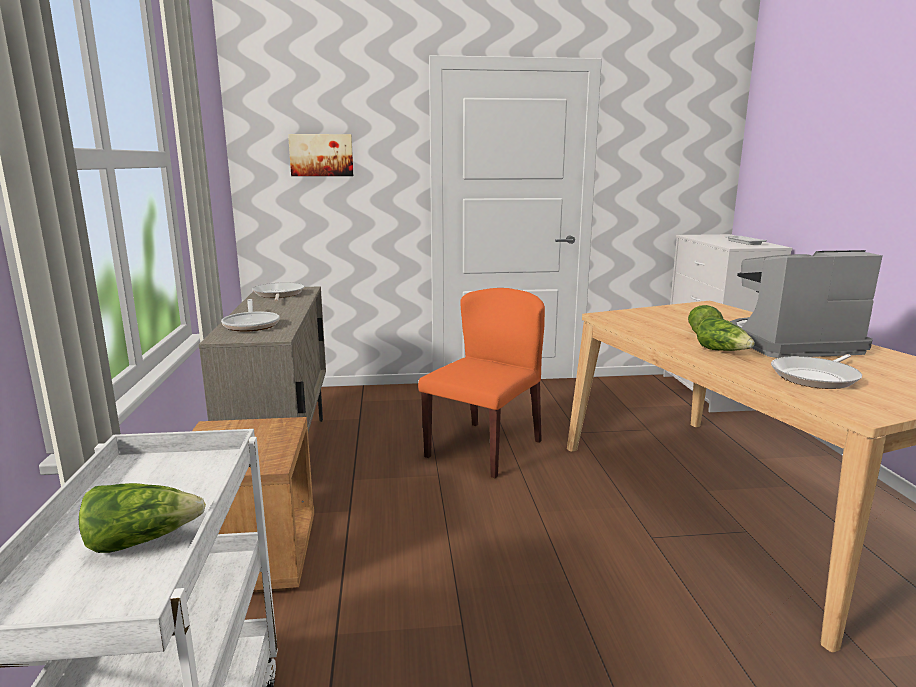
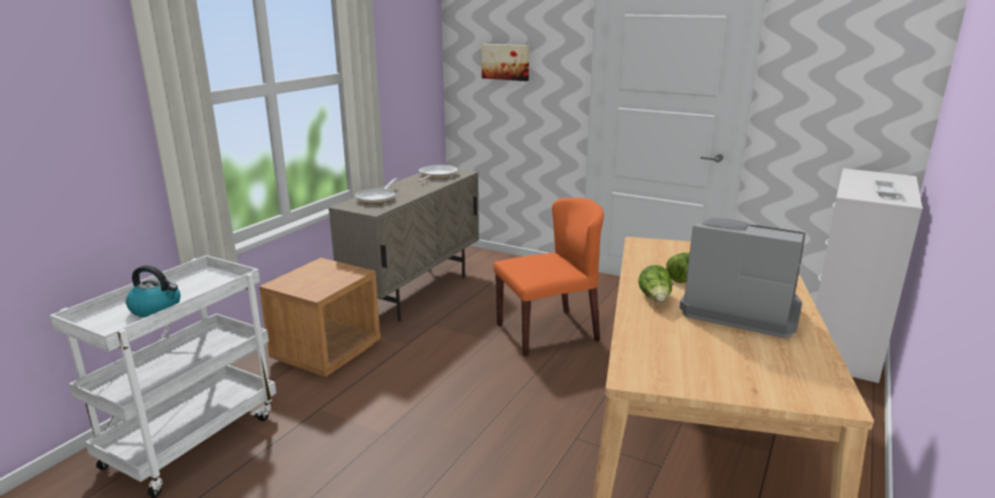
camera: 35 degrees right, 5 degrees up
(142, 541) = (157, 309): lettuce -> kettle
(816, 377) = (675, 341): frying pan -> none

